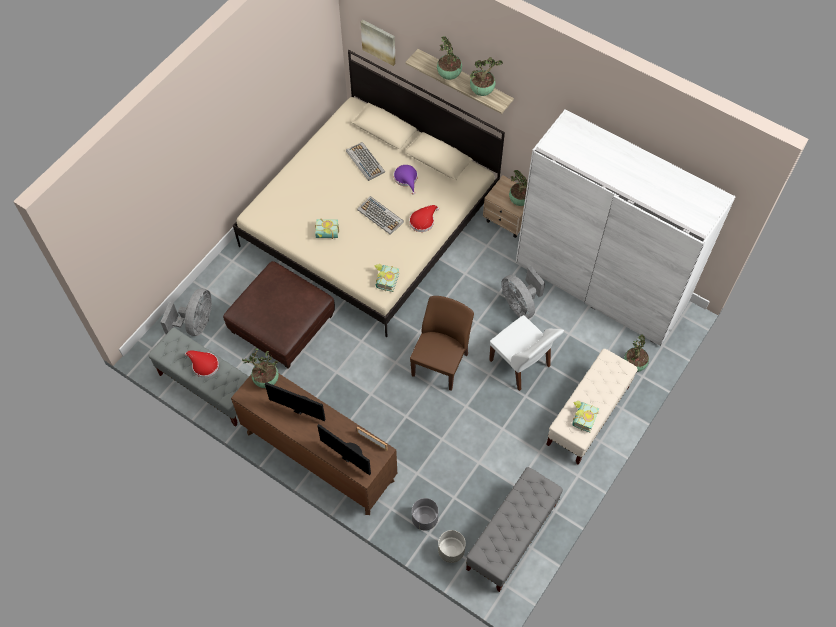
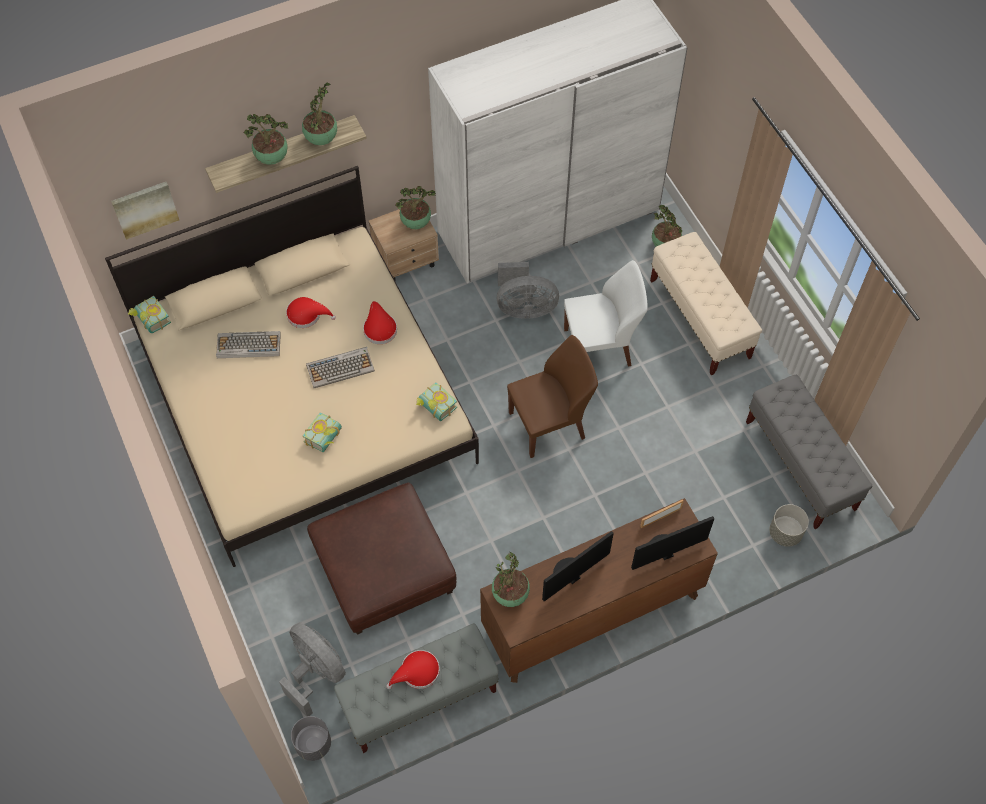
camera: 60 degrees left, 0 degrees up
(406, 179) = (307, 315): purple hat -> red hat
(424, 519) = (733, 540): grey planter -> grey planter (313, 744)
(440, 363) = (549, 424): brown chair -> brown chair turned 105 degrees clockwise
(581, 418) = (727, 312): book -> book (150, 321)

